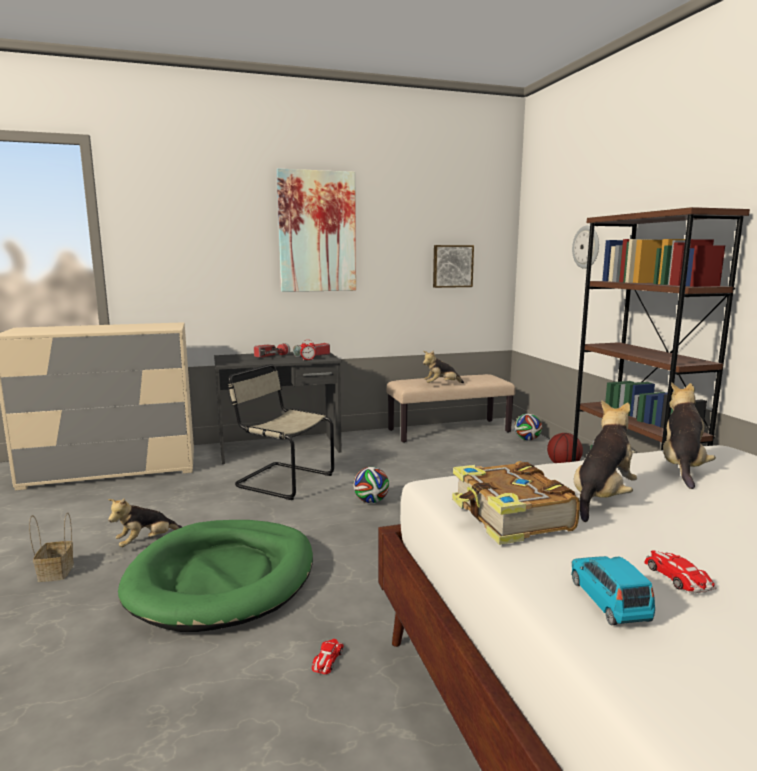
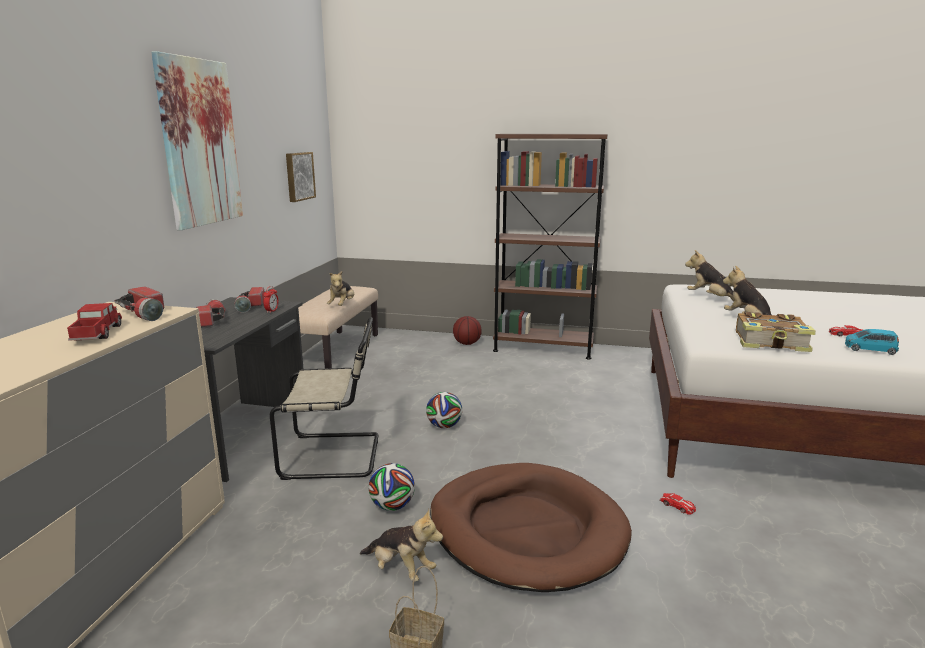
camera: 60 degrees left, 5 degrees up
(119, 329) = (97, 334): none -> toy truck
(146, 542) = (401, 569): plush toy -> plush toy turned 45 degrees counterclockwise
(161, 327) = (145, 314): none -> flashlight
(223, 578) = (526, 530): green dog bed -> brown dog bed
(281, 480) = (335, 456): beige chair -> beige chair turned 150 degrees counterclockwise
(527, 439) = (402, 336): football -> football (392, 506)
(586, 247) = (442, 154): wall clock -> none

